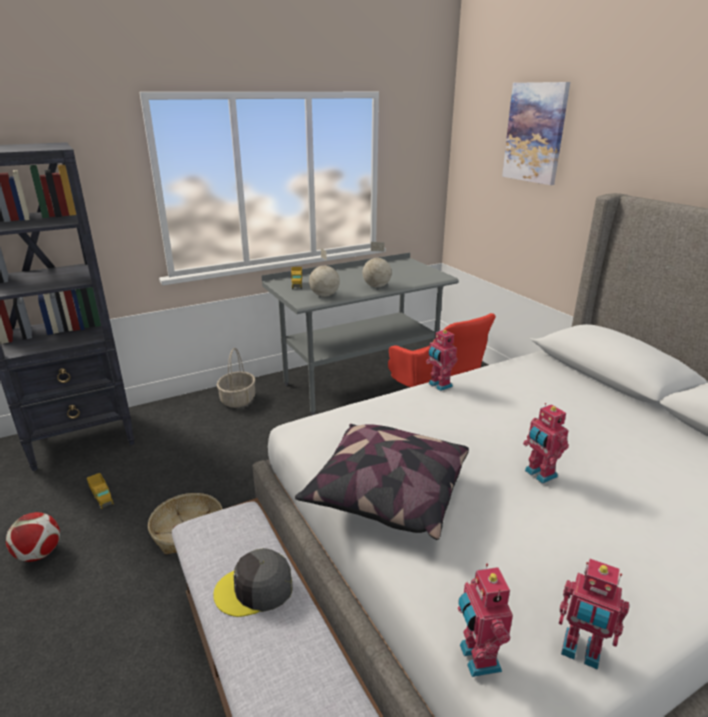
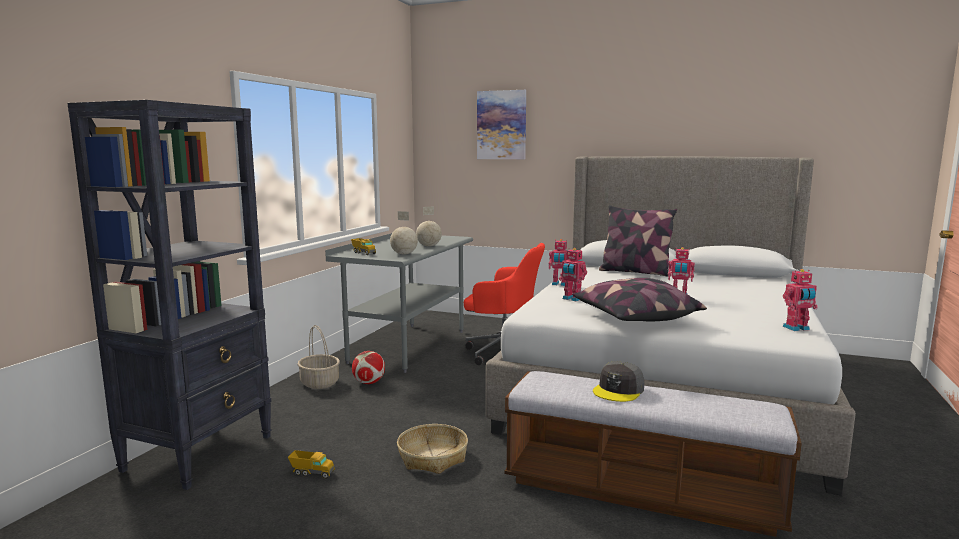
camera: 40 degrees left, 15 degrees down
(39, 554) = (322, 522): football -> football (369, 383)
(477, 658) = (775, 340): toy robot -> toy robot (572, 299)
(591, 392) = (635, 272): none -> pillow

